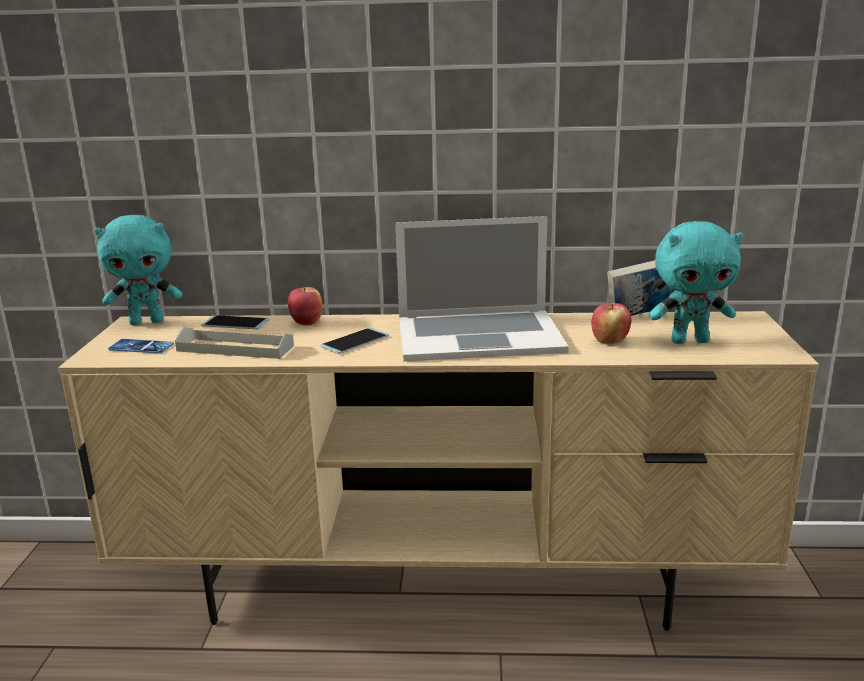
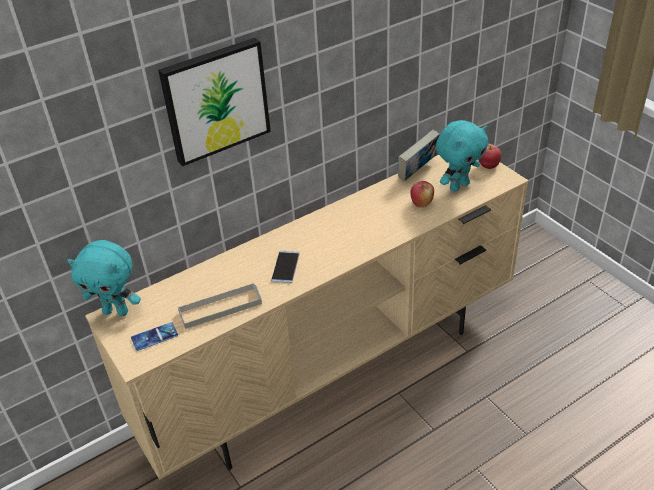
camera: 35 degrees left, 20 degrees up
(147, 321) = (116, 311): turquoise plush toy -> turquoise plush toy turned 60 degrees clockwise
(236, 323) = (184, 284): phone -> none
(306, 323) = (231, 262): apple -> apple (488, 166)
(329, 83) = (215, 100): none -> picture
(478, 335) = (349, 229): laptop -> none

